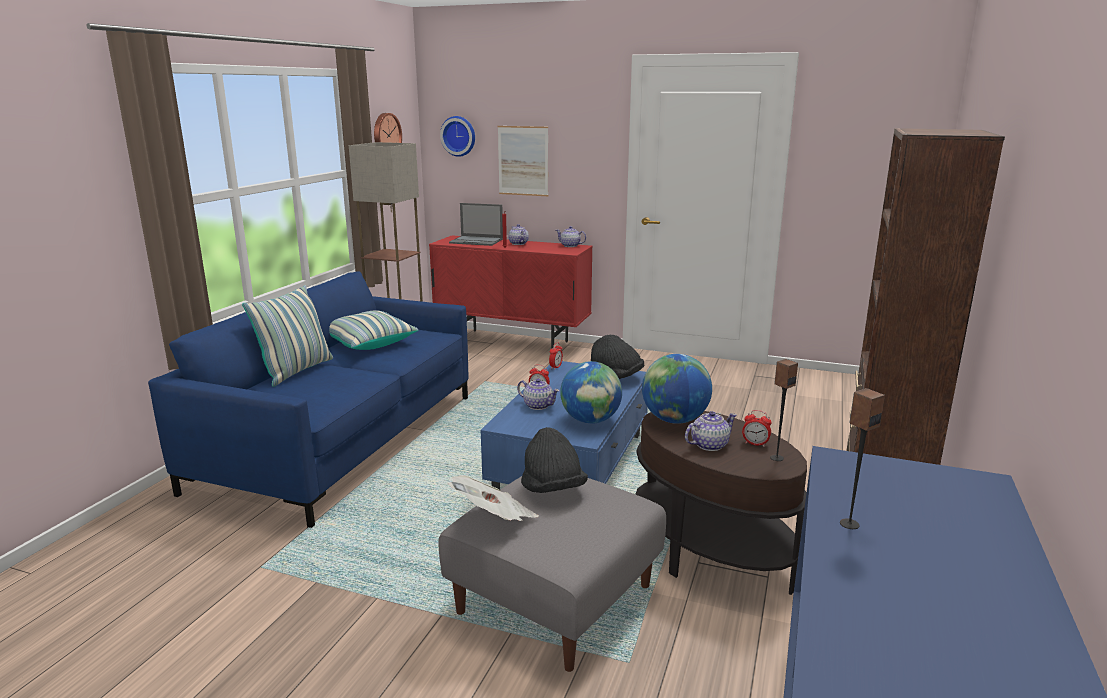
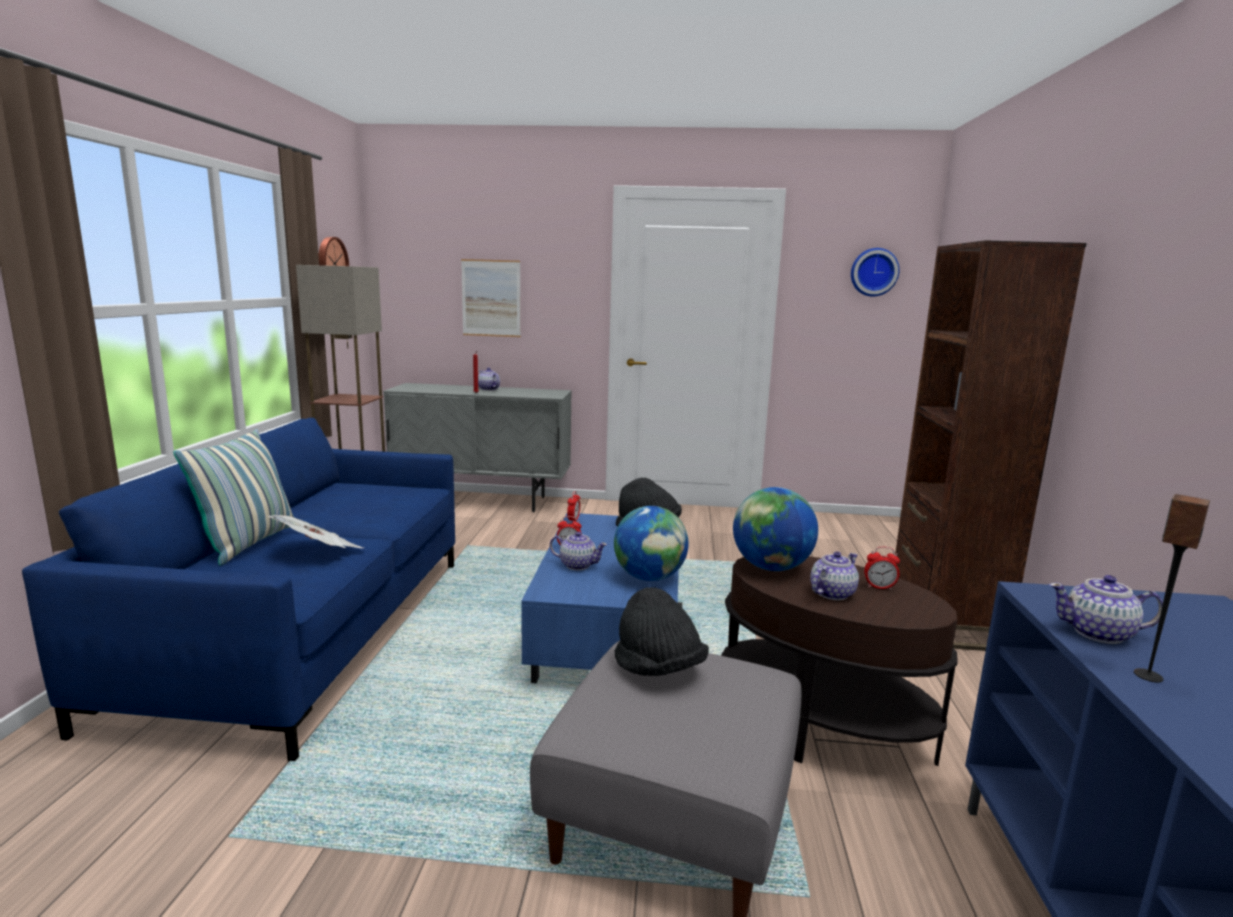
camera: 15 degrees left, 5 degrees down
(367, 343) = (336, 504): pillow -> none
(459, 136) = (414, 270): wall clock -> wall clock (873, 272)
(477, 241) = (439, 387): laptop -> none
(494, 519) = (606, 720): newspaper -> newspaper (319, 553)
(512, 342) = (482, 501): red cabinet -> grey cabinet
(570, 246) = (548, 390): teapot -> teapot (1099, 633)
(776, 458) = (915, 601): speaker -> none

